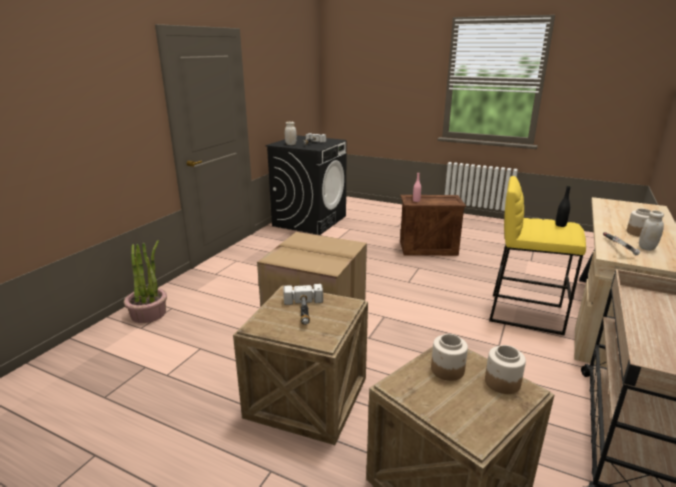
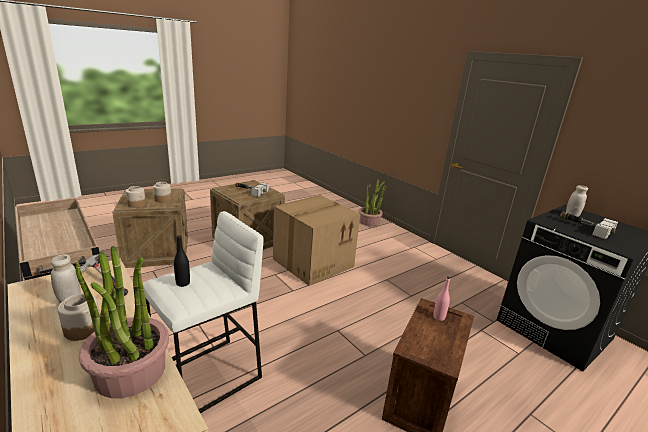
camera: 115 degrees right, 0 degrees up
(526, 313) = (209, 377): yellow stool -> white stool
(616, 214) = (130, 372): none -> potted plant

